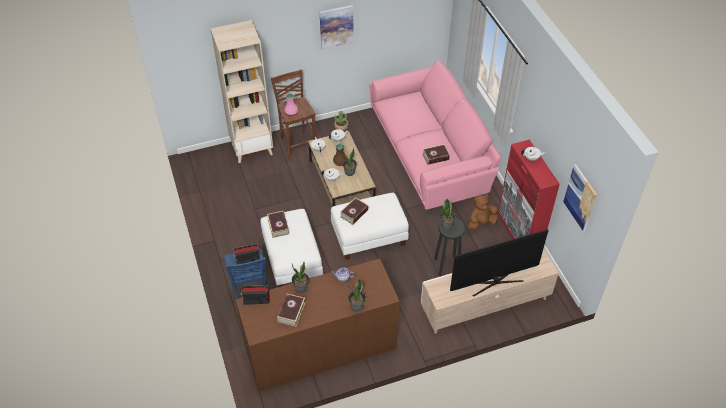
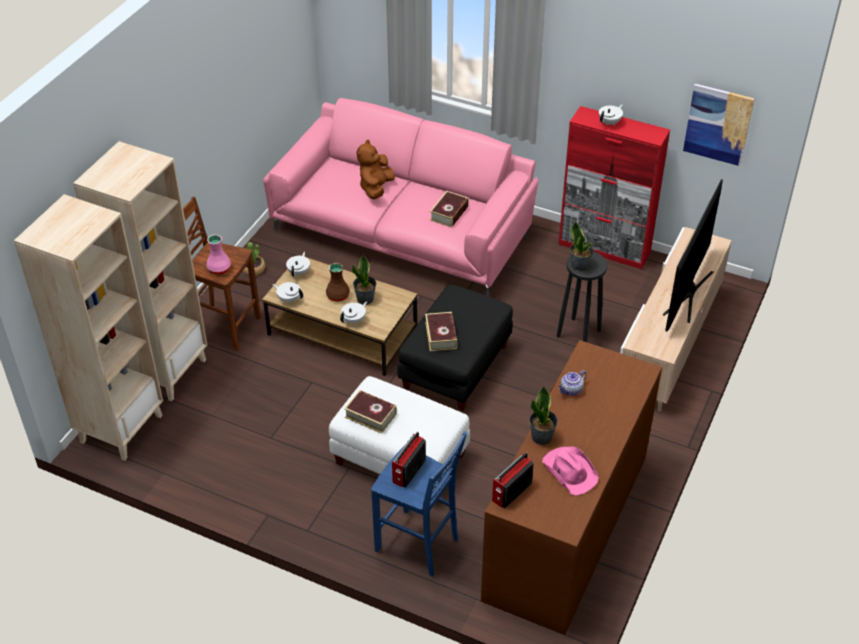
camera: 45 degrees left, 5 degrees down
(207, 160) = (121, 428): none -> beige bookcase
(291, 312) = (570, 471): book -> pink hat
(336, 27) = (210, 105): picture -> none
(357, 306) = (628, 406): potted plant -> none
(369, 237) = (456, 367): white ottoman -> black ottoman
(481, 223) = (555, 265): brown plush toy -> brown plush toy (376, 188)

